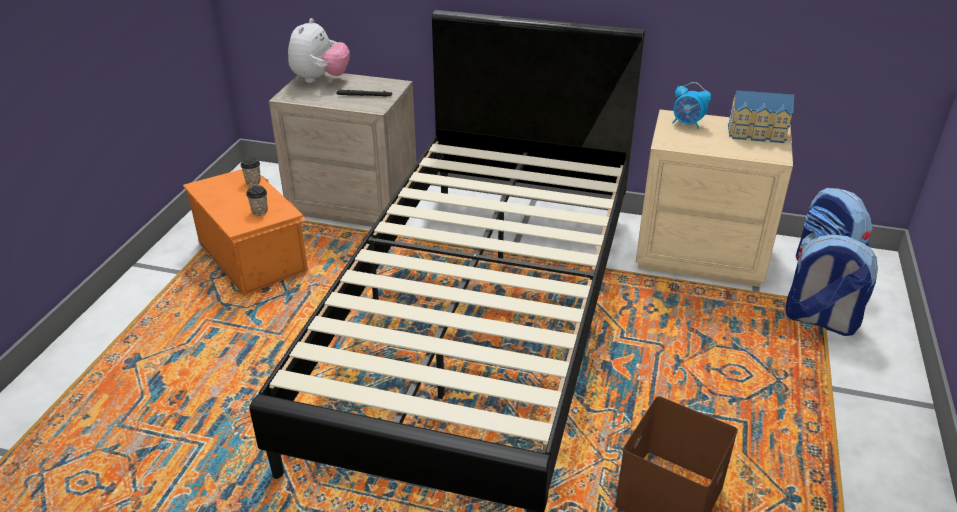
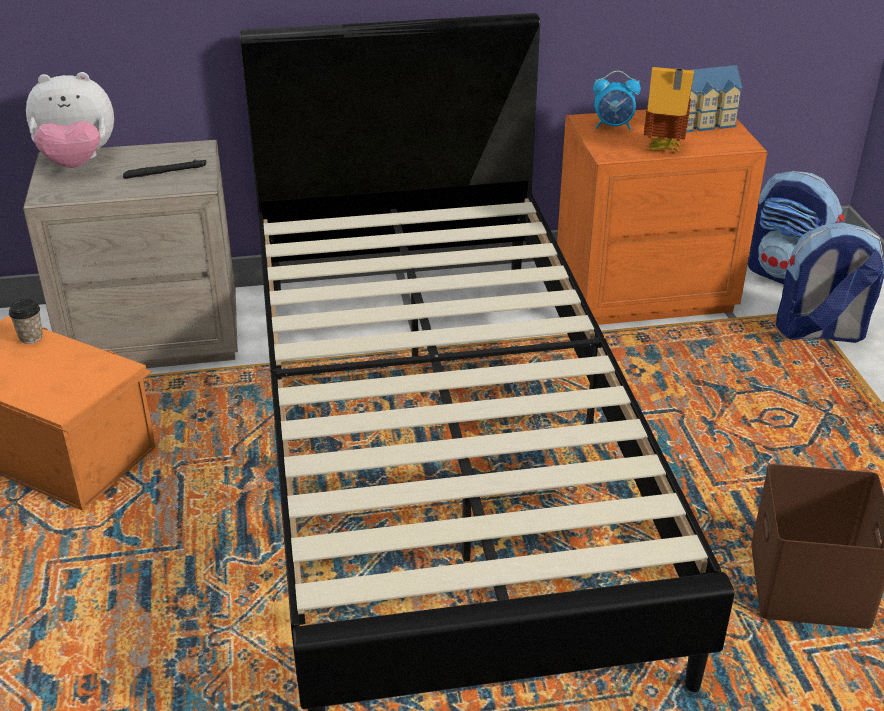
camera: 25 degrees left, 0 degrees up
(259, 211) = (77, 376): cup -> none
(320, 79) = (77, 162): plush toy -> plush toy turned 90 degrees clockwise
(700, 254) = (643, 290): beige nightstand -> orange nightstand
(710, 148) = (664, 149): none -> toy house

